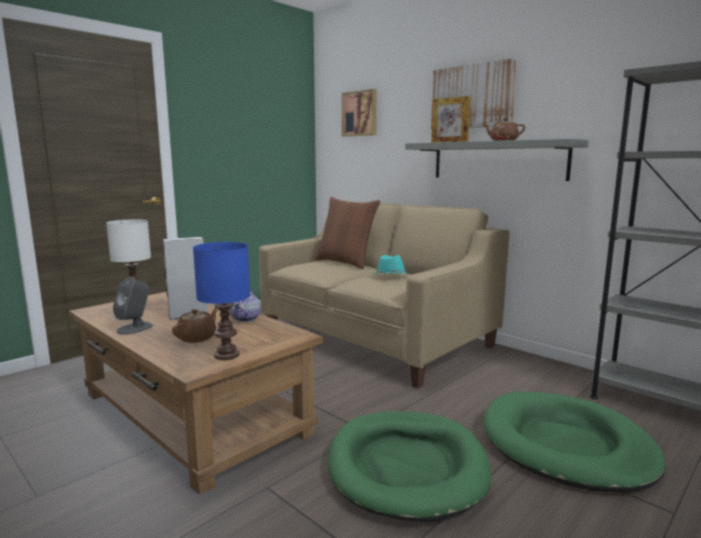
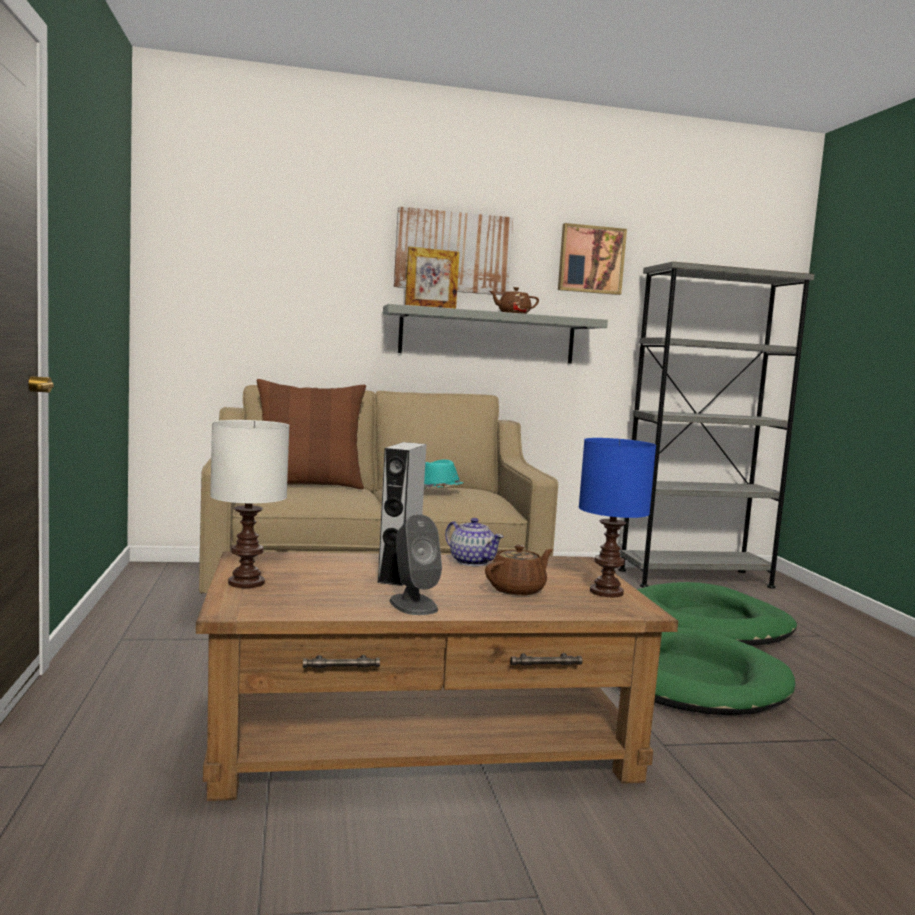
camera: 55 degrees left, 5 degrees down
(197, 338) = (517, 590): brown teapot -> brown teapot turned 75 degrees clockwise
(360, 114) = (251, 244): picture -> picture (590, 259)

